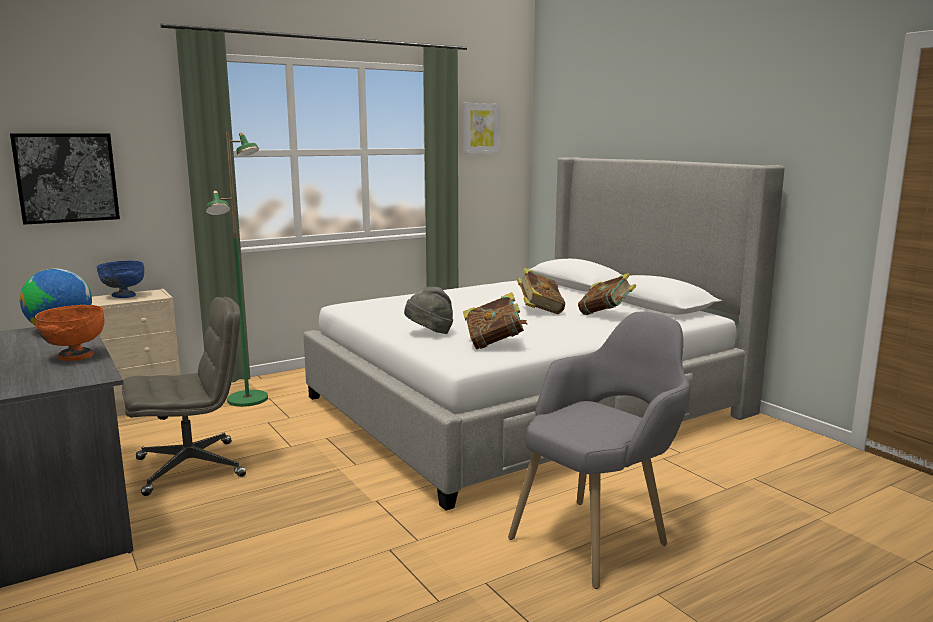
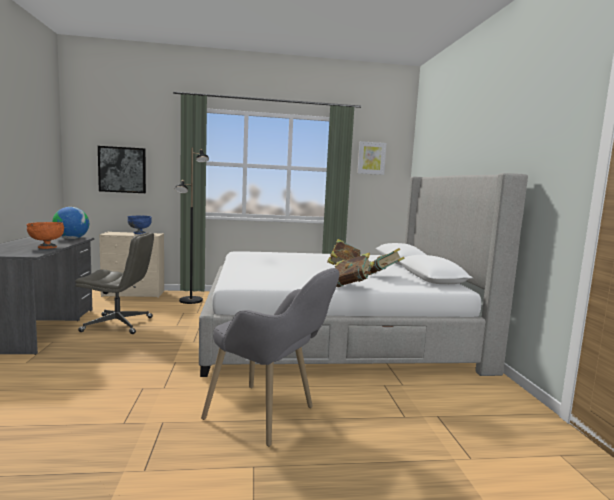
camera: 25 degrees right, 5 degrees down
(248, 399) = (191, 300): green floor lamp -> black floor lamp
(429, 333) = (250, 268): grey hat -> none
(494, 344) = (273, 278): book -> book (351, 286)
(600, 534) = (271, 417): grey armchair -> grey armchair turned 45 degrees clockwise

